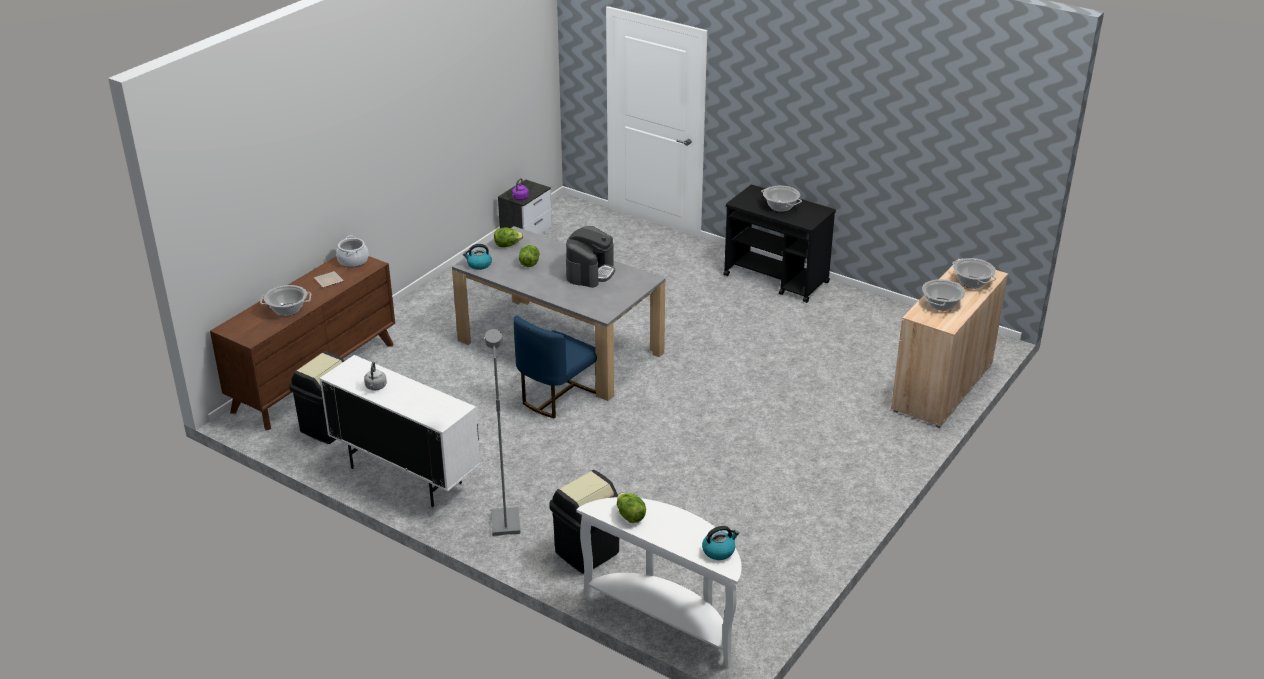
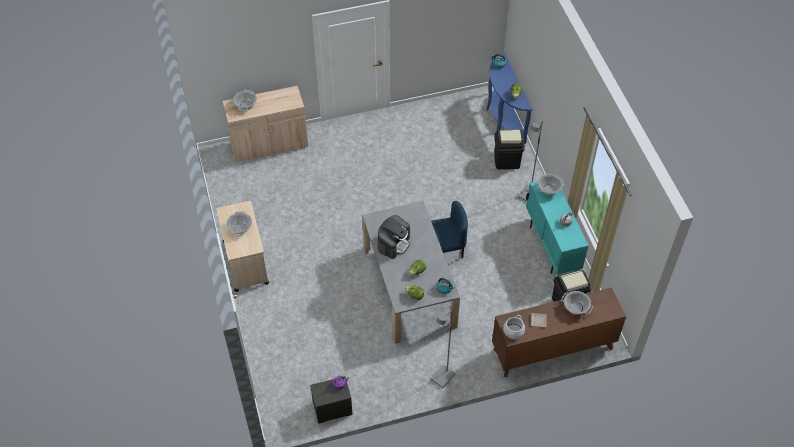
camera: 140 degrees left, 20 degrees up
(405, 475) = (551, 247): white cabinet -> turquoise cabinet
(431, 299) = (443, 377): none -> grey floor lamp
(590, 272) = (393, 243): coffee machine -> coffee machine turned 150 degrees clockwise
(666, 617) = (503, 118): white console table -> blue console table
(776, 279) = (245, 262): black cart -> beige cart
(941, 304) = (277, 102): cooking pot -> cooking pot (549, 189)

